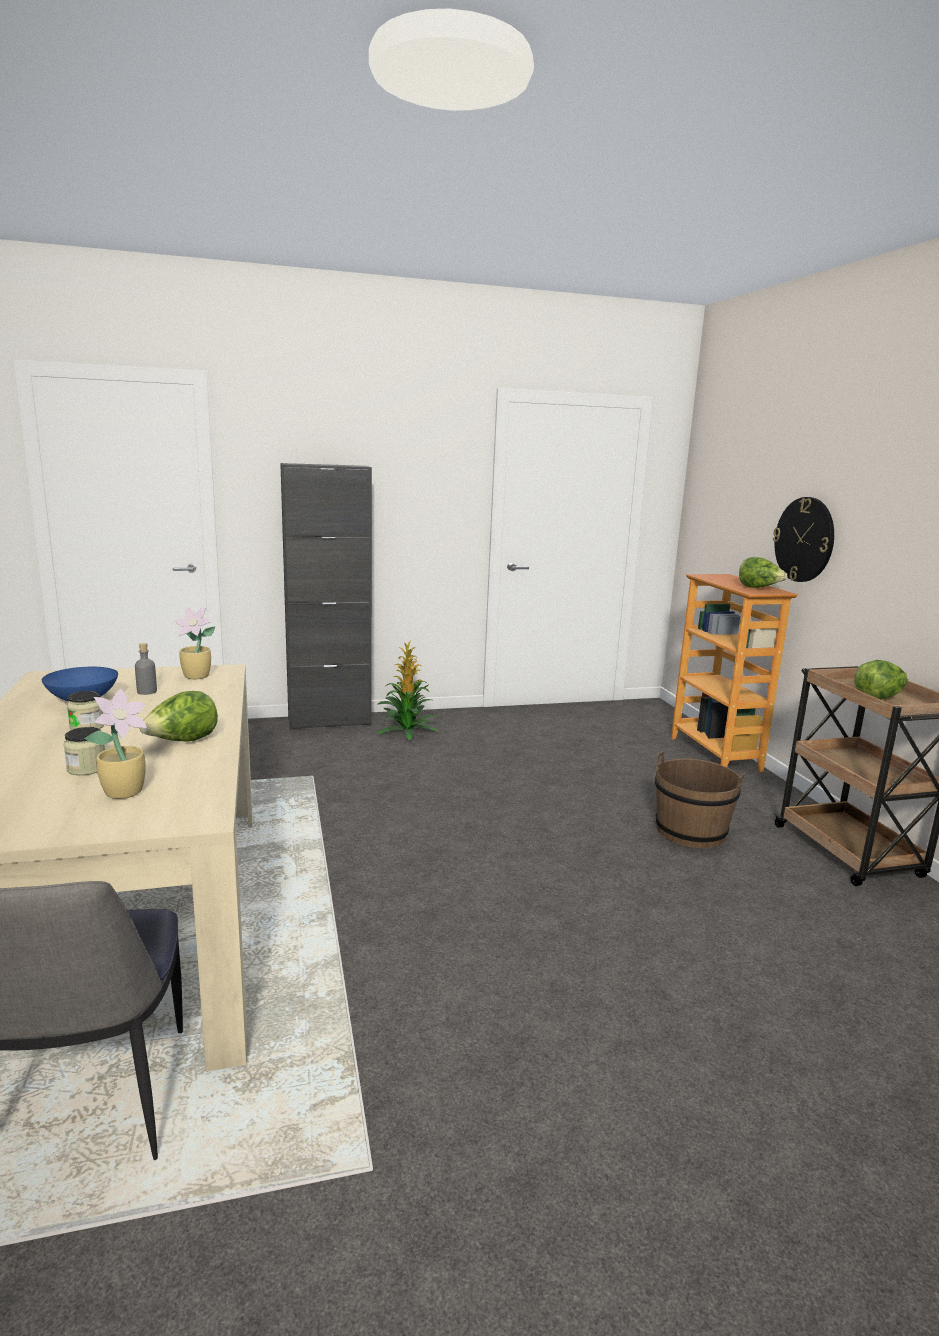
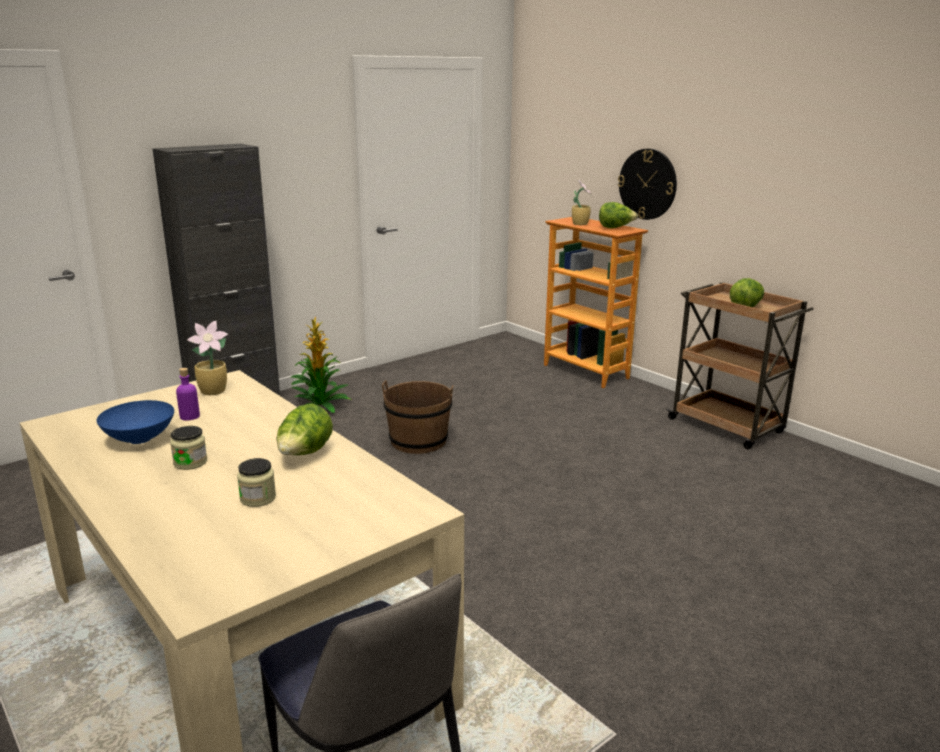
camera: 25 degrees left, 5 degrees up
(126, 792) = (328, 508): potted plant -> potted plant (580, 224)
(147, 691) = (189, 416): grey bottle -> purple bottle
(690, 831) = (618, 437): brown bucket -> brown bucket (418, 441)

